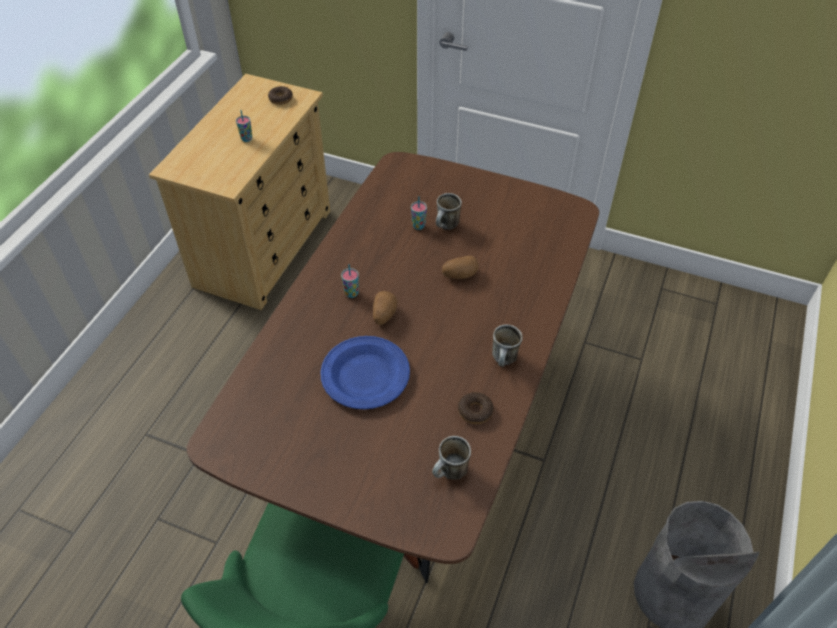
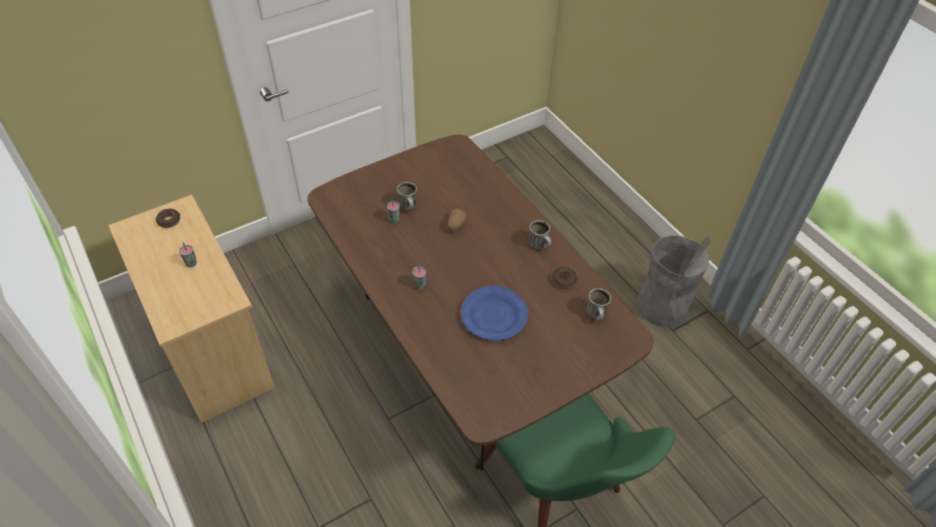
camera: 55 degrees left, 0 degrees up
(383, 315) = (453, 280): potato -> none

